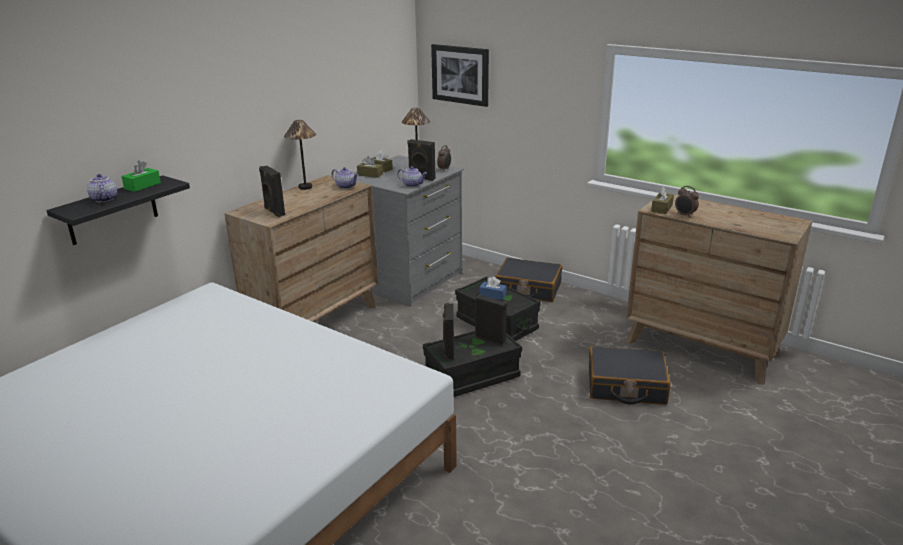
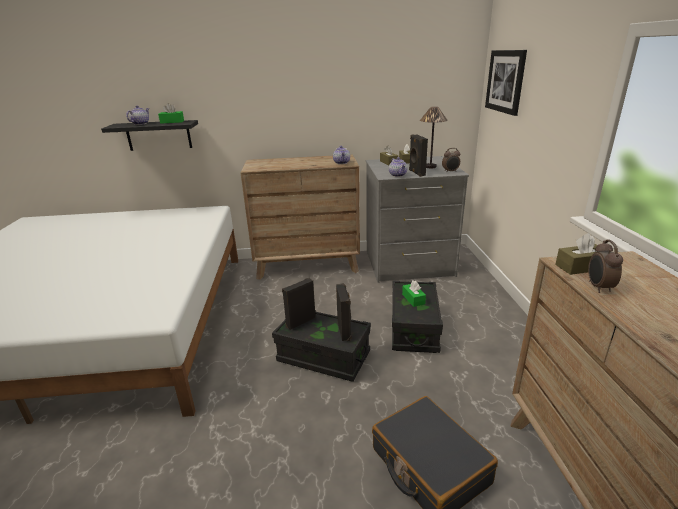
camera: 50 degrees right, 0 degrees up
(274, 212) = (266, 165): black speaker -> none
(305, 187) = (319, 157): table lamp -> none
(492, 295) = (413, 299): blue tissue box -> green tissue box
(528, 289) = (492, 315): black suitcase -> none

